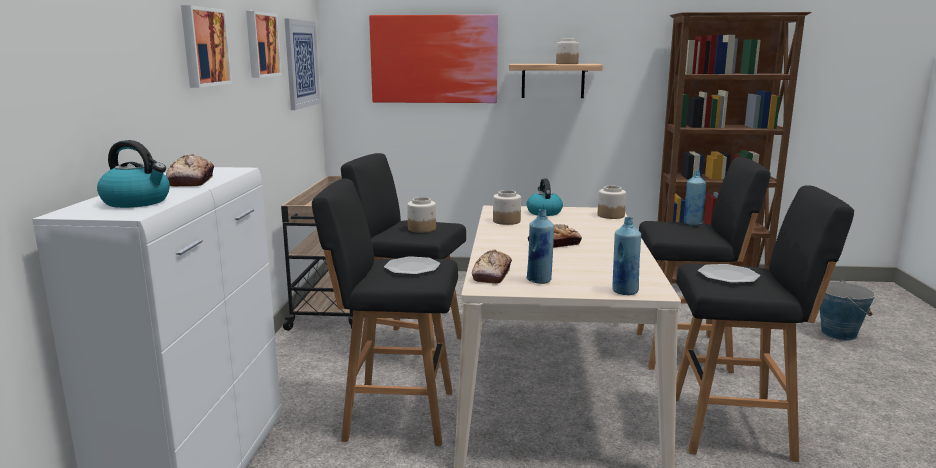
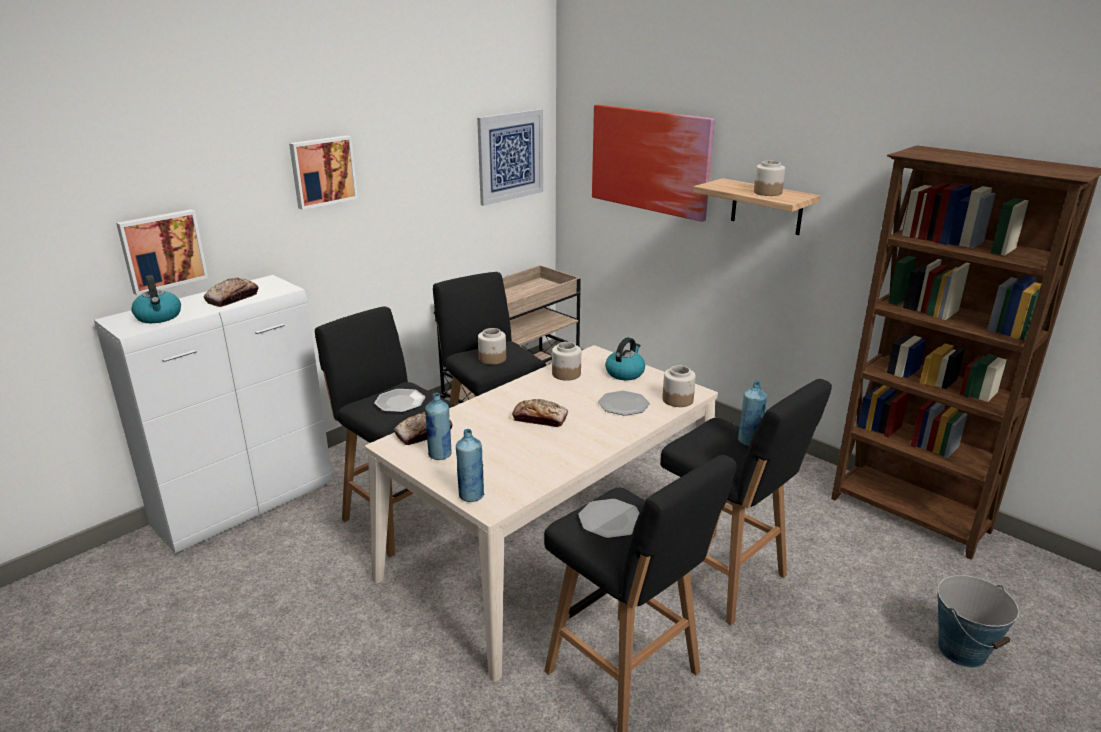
camera: 40 degrees right, 10 degrees up
(261, 44) = (425, 151): picture -> picture (162, 250)
(586, 225) = (623, 404): none -> plate

